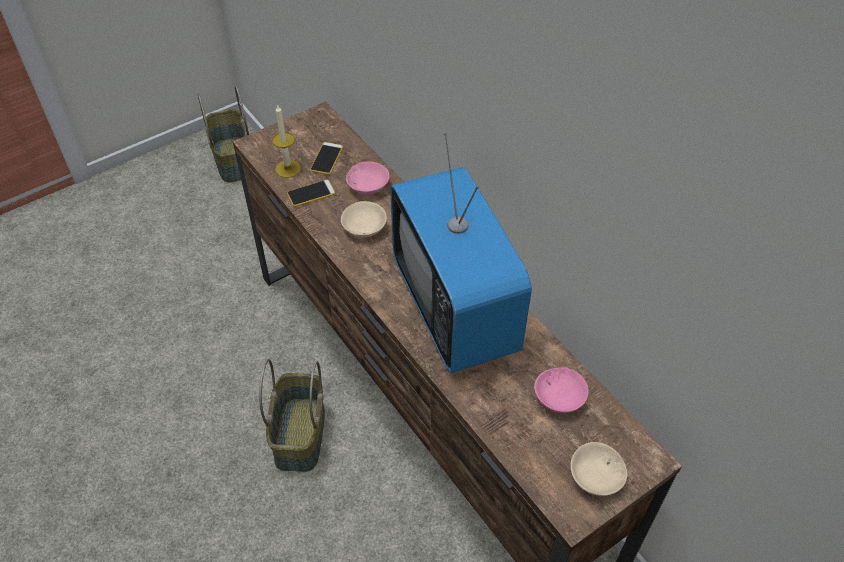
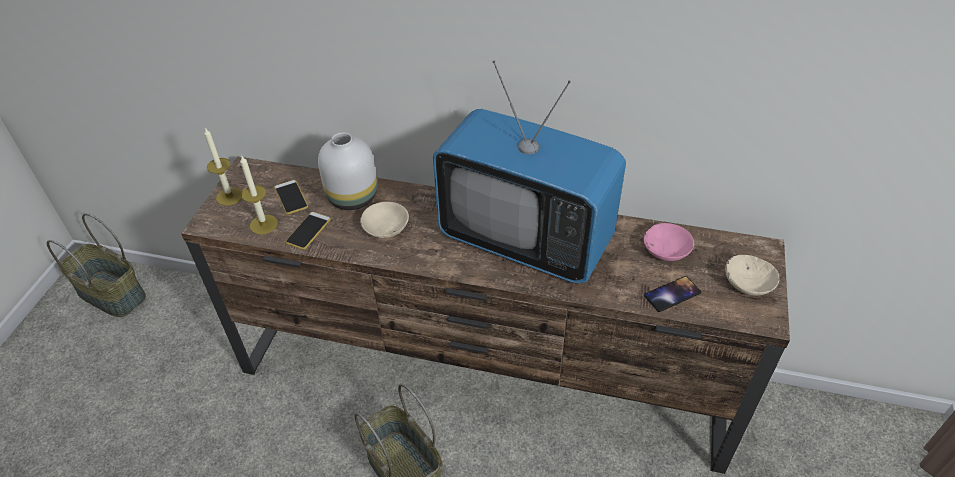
camera: 40 degrees left, 5 degrees down
(288, 131) = (229, 196): none -> candle
(369, 187) = (354, 197): pink bowl -> white vase
(519, 435) = (672, 294): none -> phone

